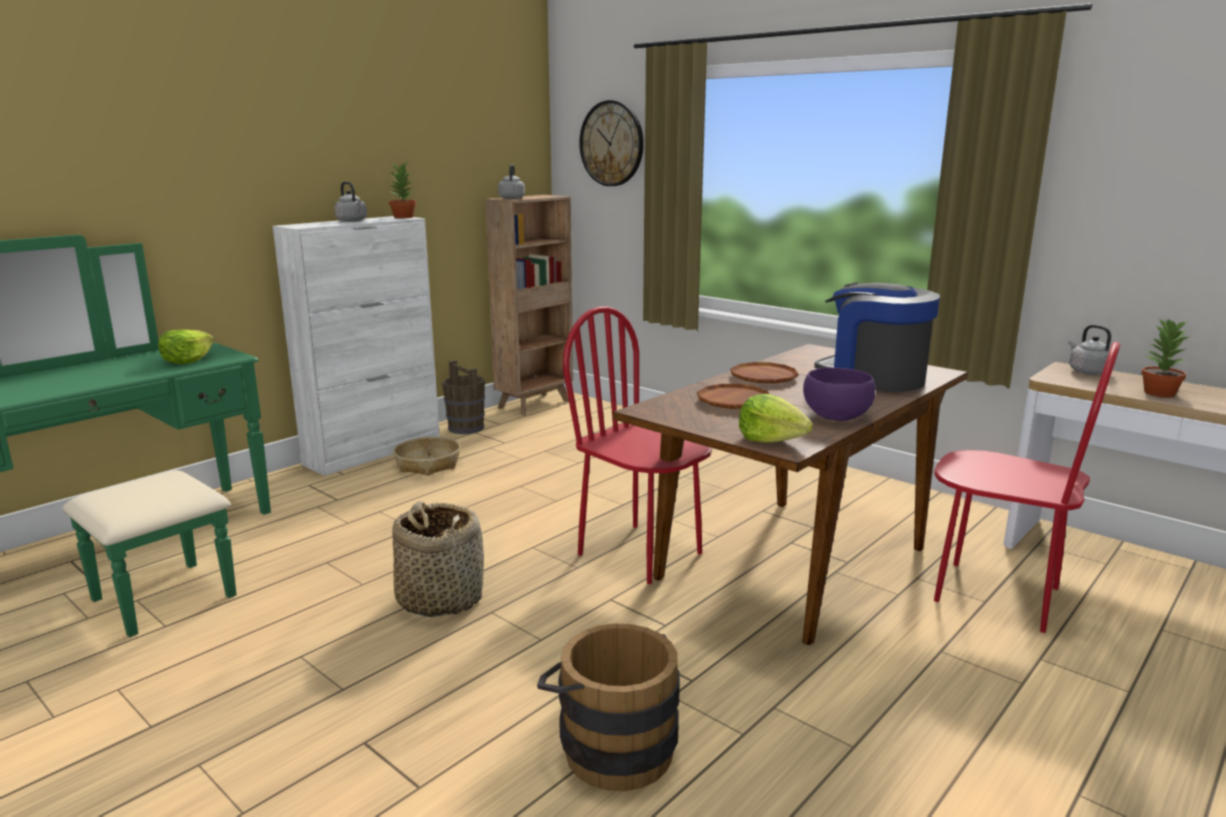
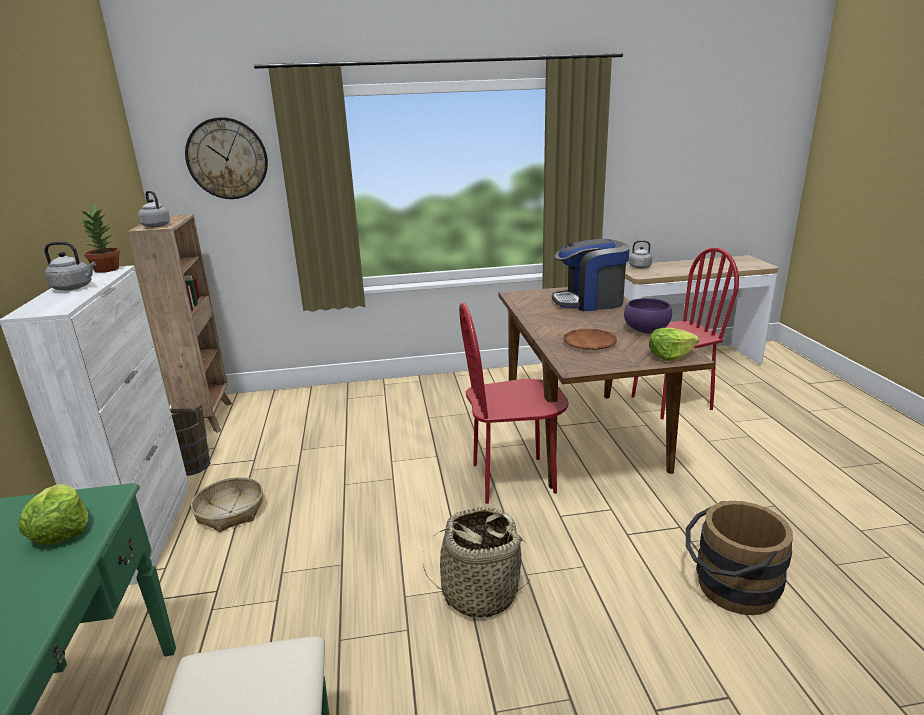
camera: 50 degrees left, 5 degrees up
(763, 378) = (552, 322): brown plate -> none
(1158, 393) = (685, 269): potted plant -> none

